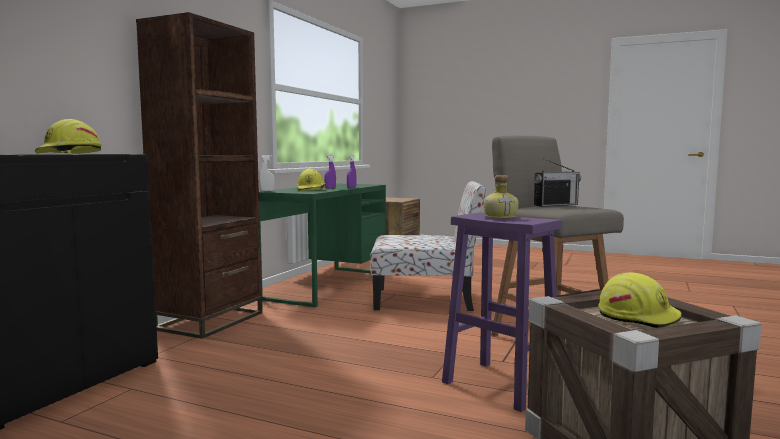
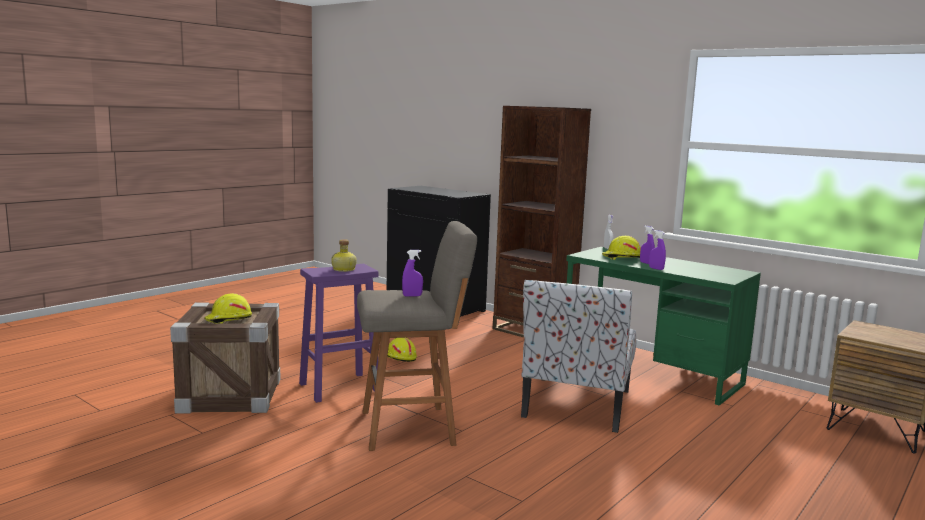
camera: 105 degrees right, 5 degrees up
(70, 153) = (447, 193): yellow hard hat -> yellow hard hat (399, 358)
(555, 205) = (412, 296): radio -> purple spray bottle

